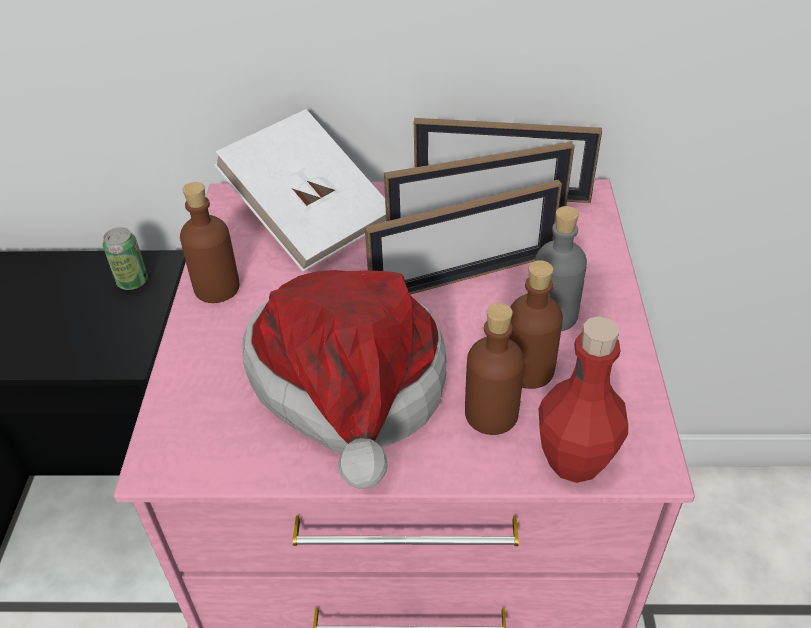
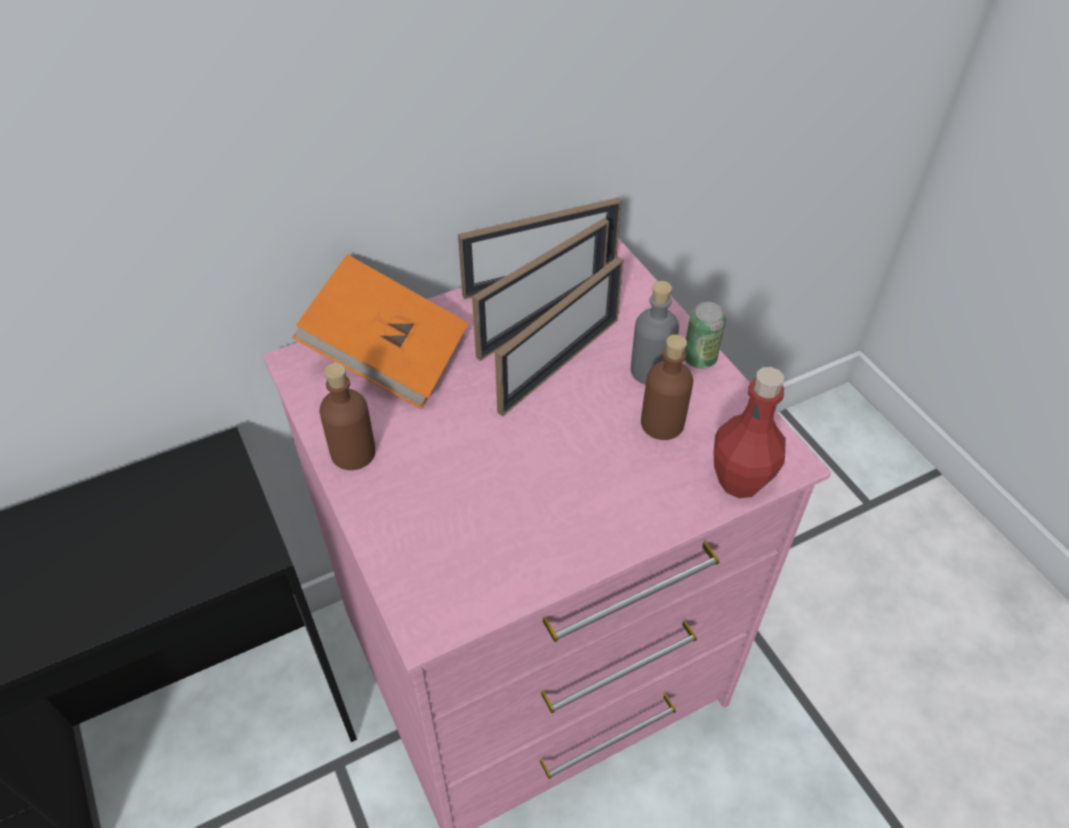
camera: 30 degrees left, 5 degrees up
(132, 281) = (206, 478): can -> can (699, 359)
(310, 218) = (388, 356): white book -> orange book
(351, 396) = (542, 501): hat -> none
(491, 414) = (659, 470): brown bottle -> none

